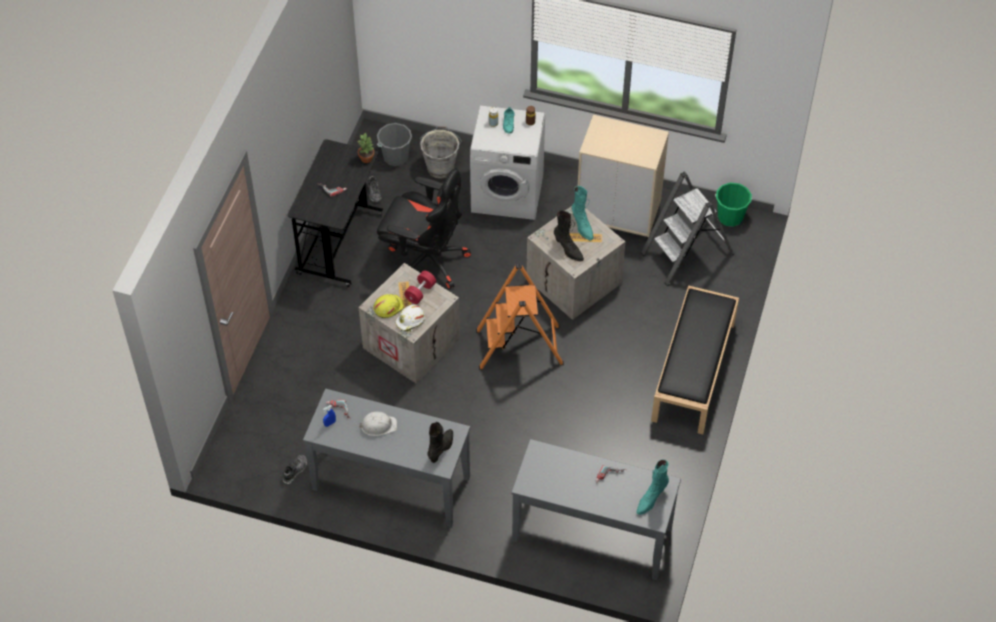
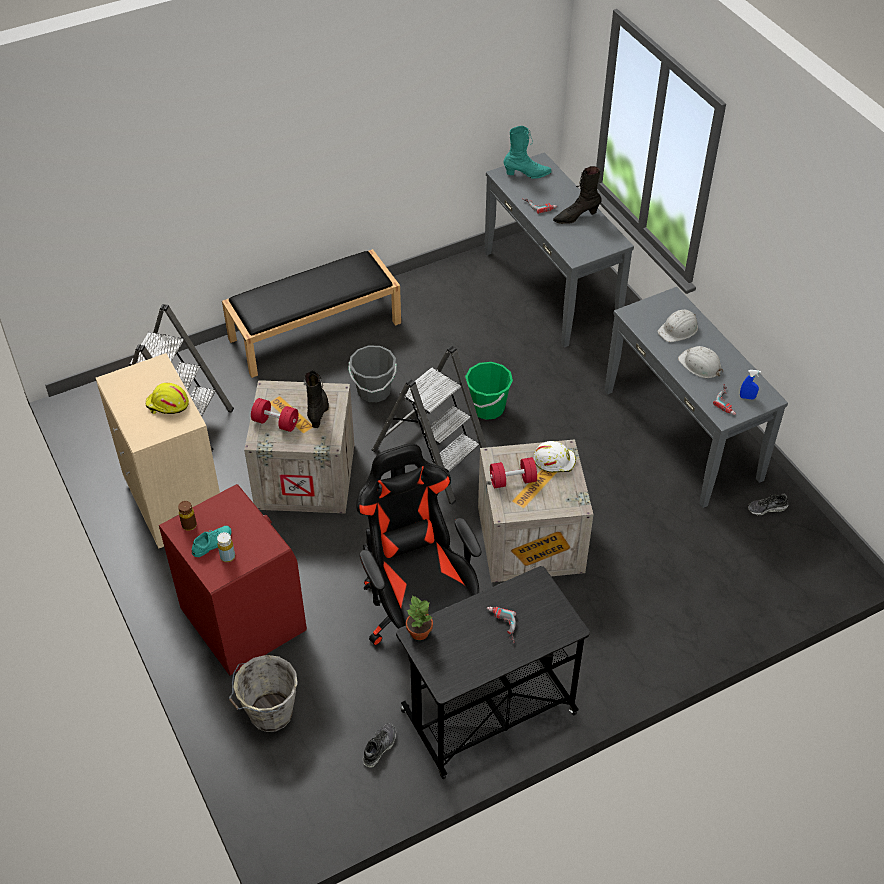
camera: 135 degrees left, 5 degrees down
(388, 307) = (562, 490): yellow hard hat -> yellow hard hat (167, 404)
(395, 157) = (301, 776): grey bucket -> grey bucket (374, 391)
(416, 442) = (678, 329): none -> white hard hat
(441, 448) = (660, 310): black boot -> black boot (576, 217)
(507, 194) = (245, 617): white washing machine -> red washing machine
(520, 346) = (431, 457): orange step ladder -> grey step ladder
(582, 226) = (275, 422): turquoise boot -> red dumbbell
(730, 217) = (88, 420): green bucket -> green bucket (487, 408)

